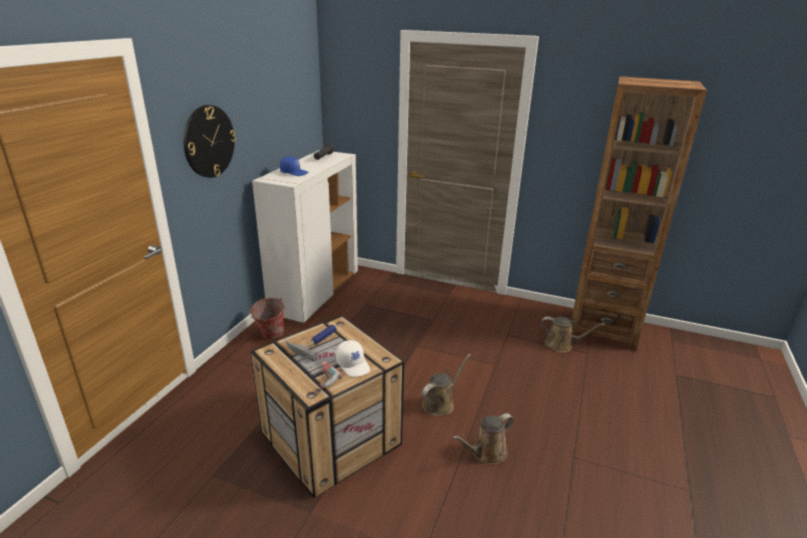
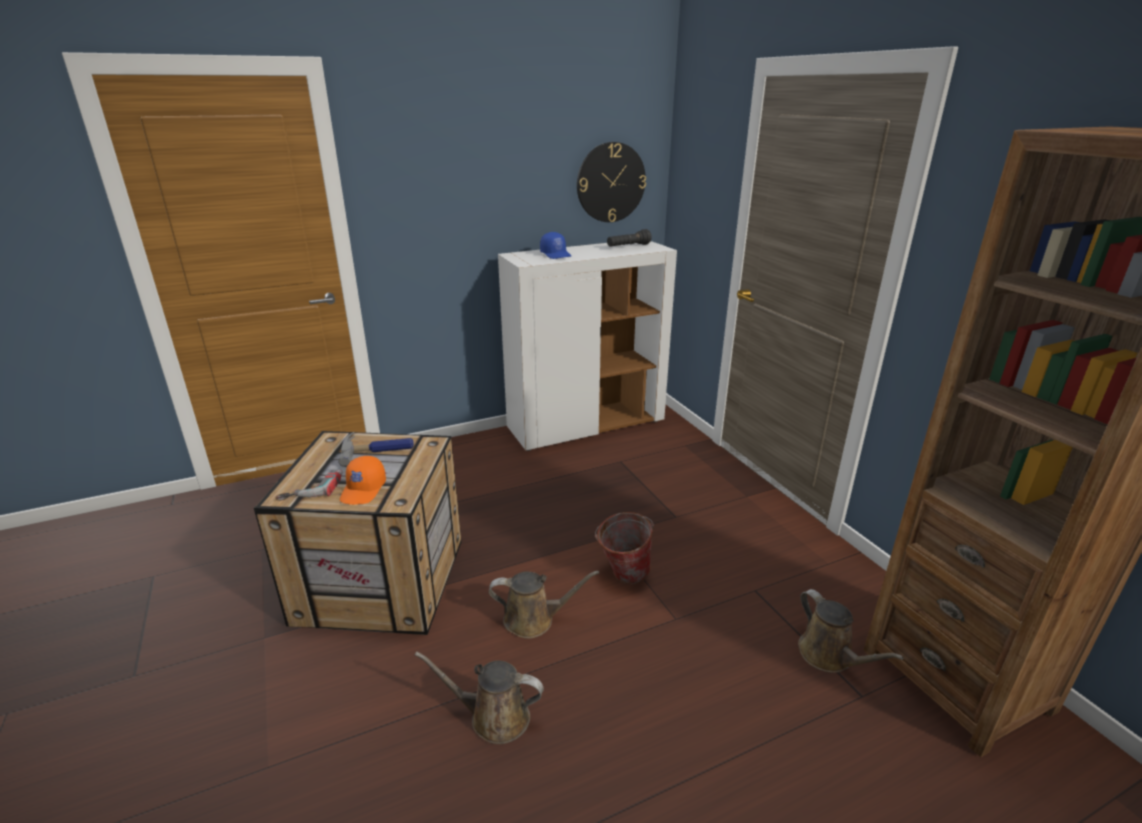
camera: 45 degrees right, 0 degrees up
(209, 141) = (433, 193): wall clock -> wall clock (611, 182)
(269, 336) = (480, 450): bucket -> bucket (622, 575)
(353, 365) = (364, 490): white cap -> orange cap

